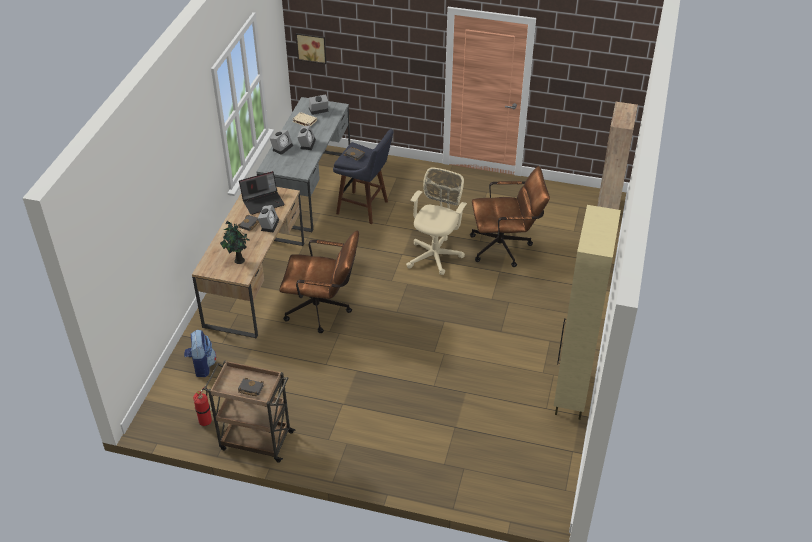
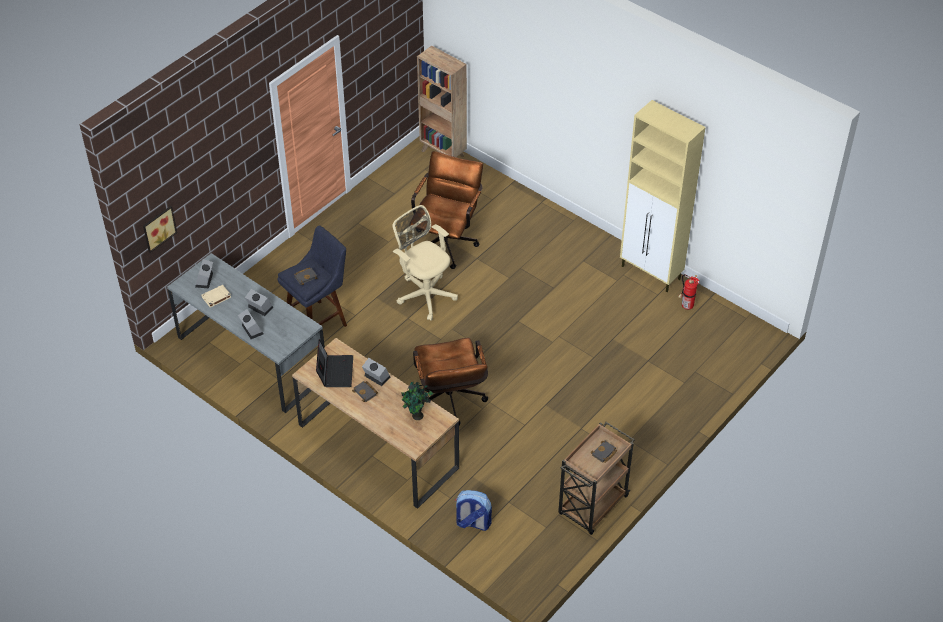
camera: 65 degrees left, 5 degrees up
(206, 421) = (549, 538): fire extinguisher -> fire extinguisher (686, 305)
(323, 310) = (450, 404): brown office chair -> brown office chair turned 135 degrees clockwise

